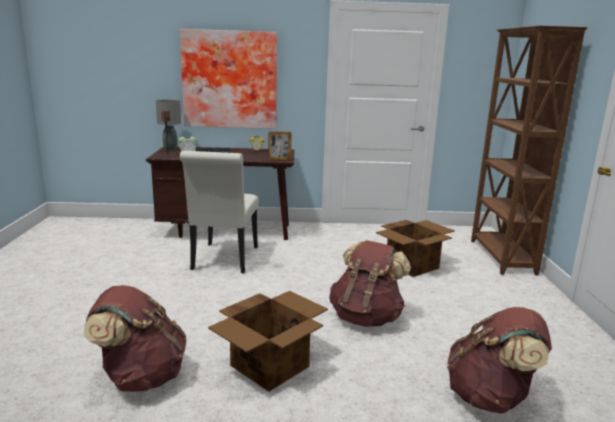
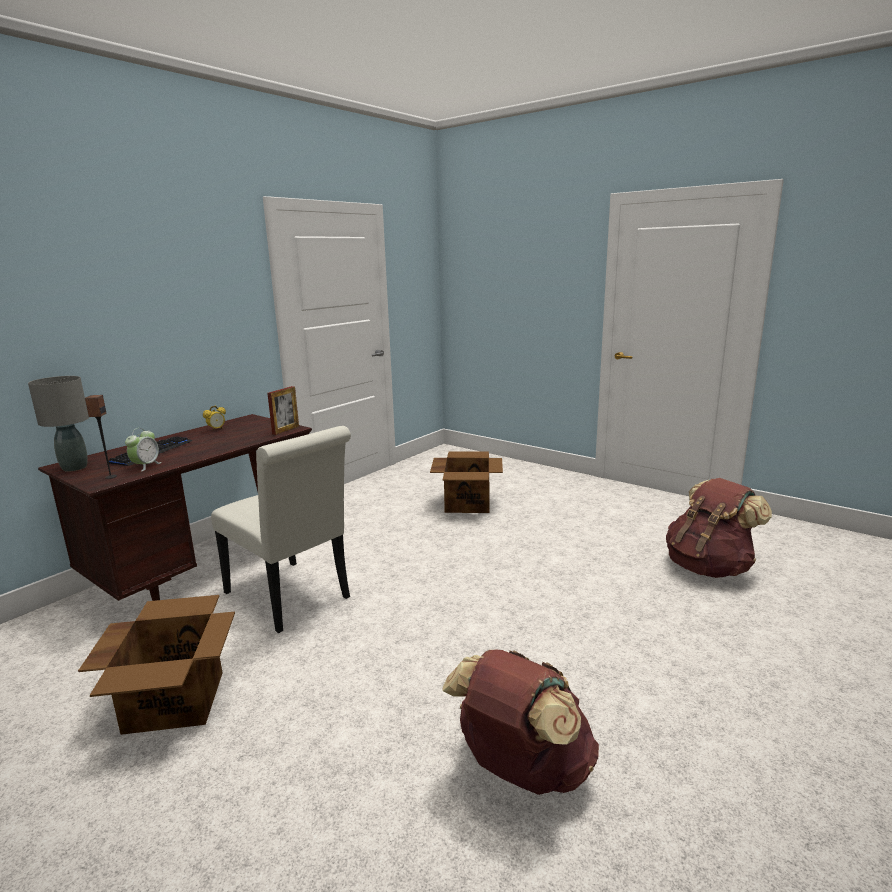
camera: 50 degrees left, 0 degrees up
(230, 79) = (141, 326): picture -> none
(271, 365) = (578, 656): cardboard box -> cardboard box (176, 700)
(366, 317) = (538, 566): brown backpack -> none
(501, 257) = (504, 466): brown bookcase -> none

